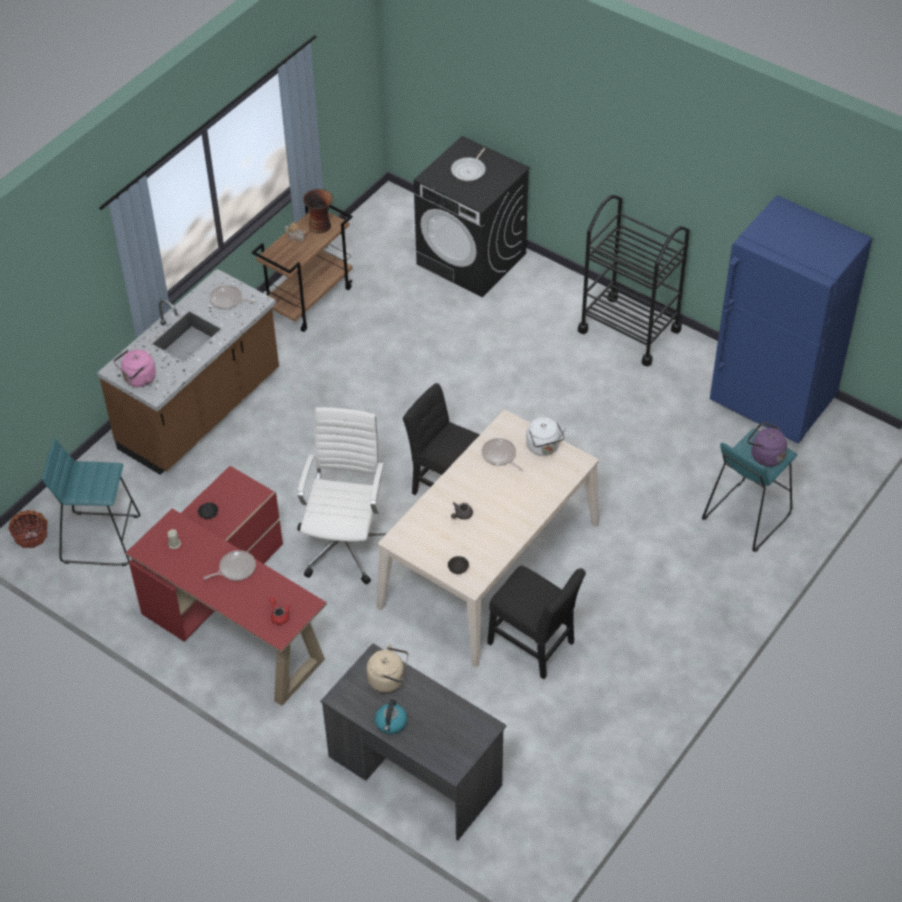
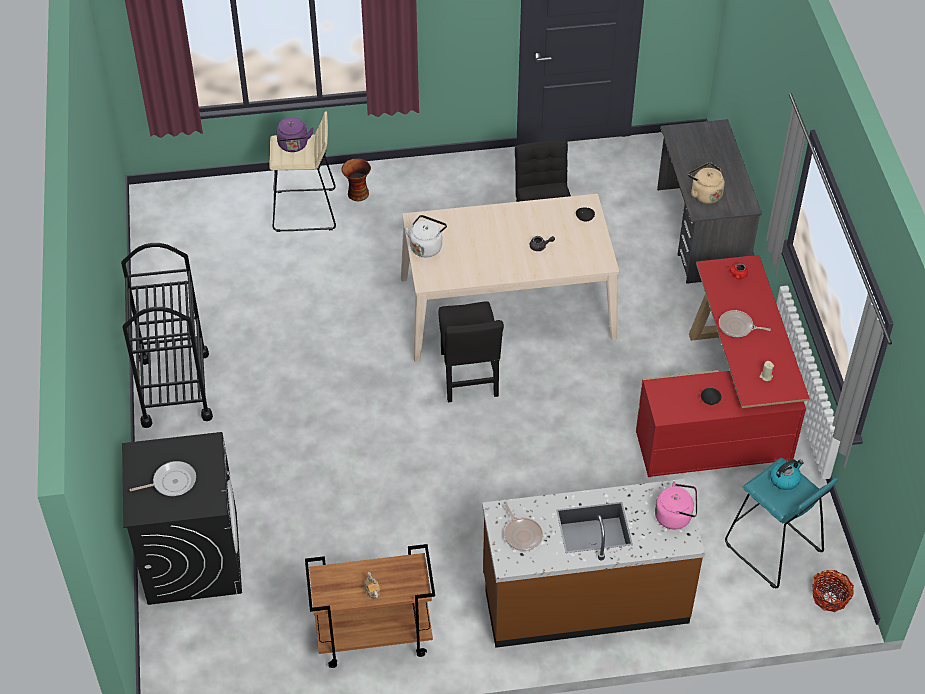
camera: 135 degrees left, 0 degrees up
(320, 225) = (337, 584): vase -> vase (357, 193)
(346, 543) = (587, 398): white office chair -> none
(391, 723) = (730, 172): kettle -> kettle (785, 479)
(500, 456) = (463, 264): frying pan -> none
(746, 516) = (305, 210): turquoise stool -> beige stool
(772, 404) = (173, 259): blue fridge -> none

